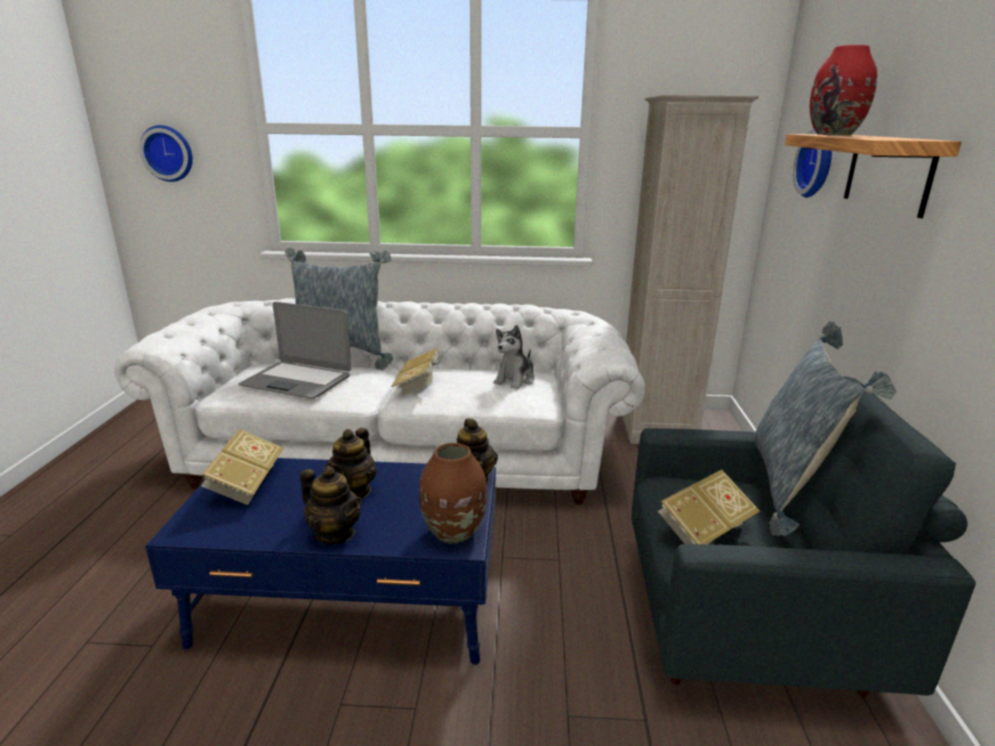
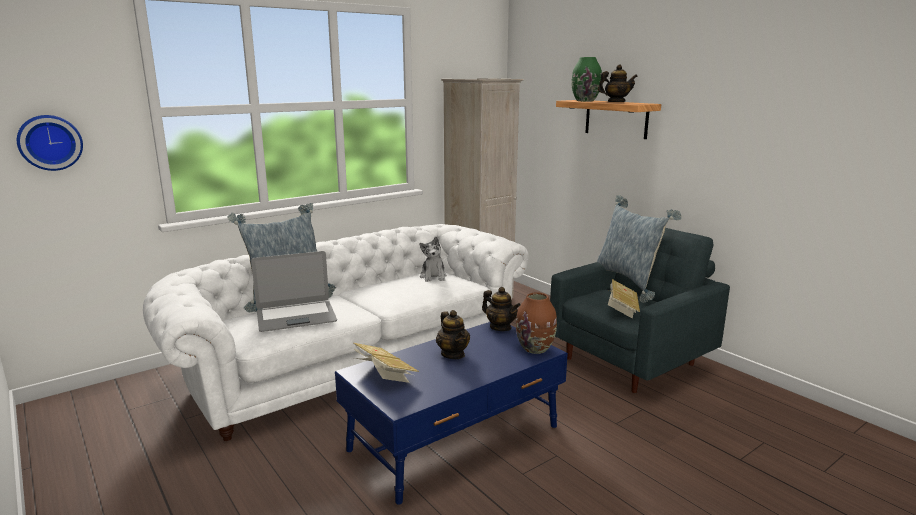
camera: 40 degrees left, 5 degrees down
(335, 533) = (483, 372): teapot -> teapot (616, 102)
(418, 385) = (383, 295): book -> none
(818, 163) = (556, 114): wall clock -> none
(834, 134) = (585, 101): red vase -> green vase

